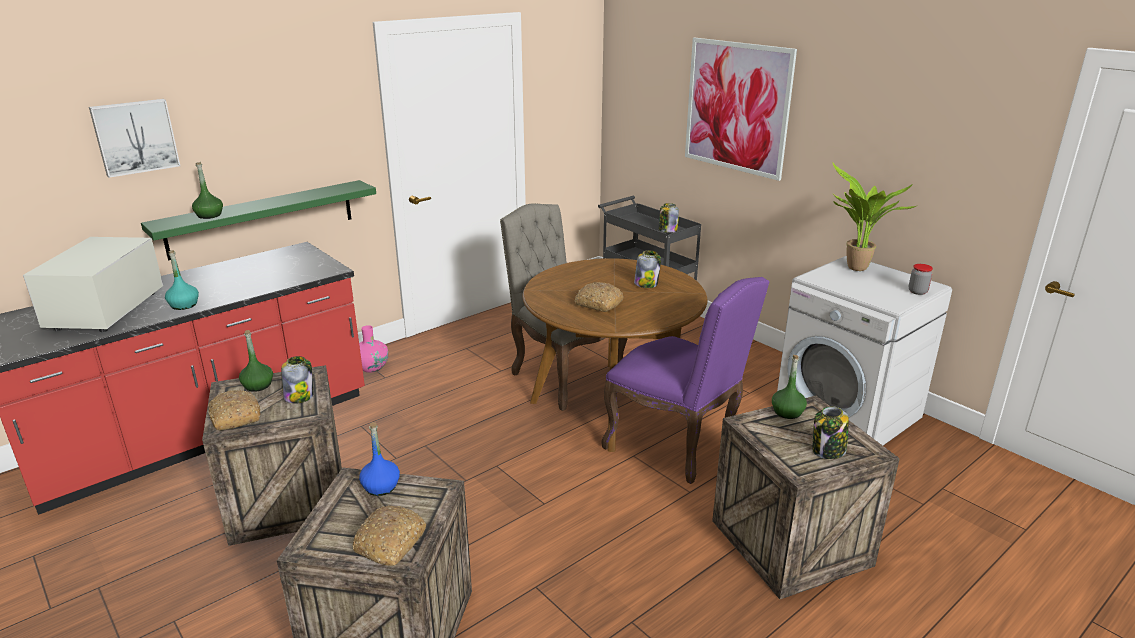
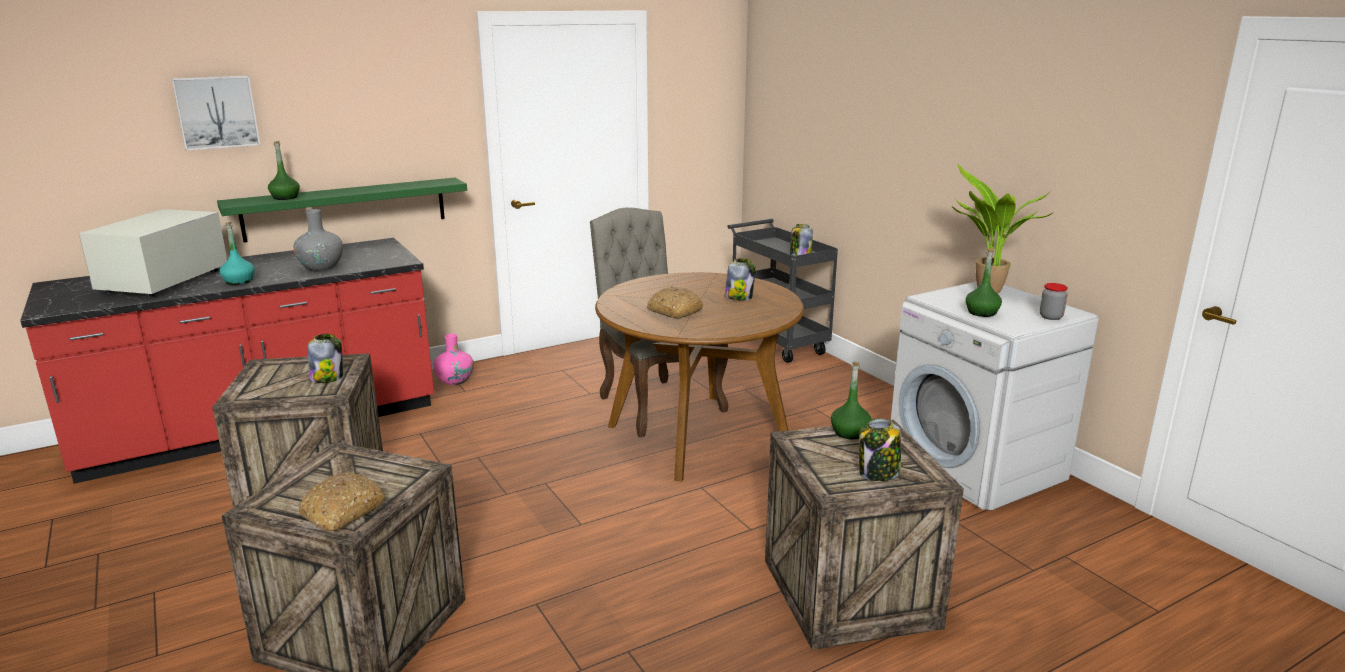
camera: 10 degrees right, 5 degrees down
(234, 417) = (254, 390): bread -> none
(257, 282) = (321, 267): none -> grey vase
(258, 385) = (292, 365): green bottle -> green bottle (982, 313)
(381, 487) = (362, 462): blue bottle -> none
(675, 446) = (753, 482): purple chair -> none
(737, 107) = (874, 112): picture -> none

